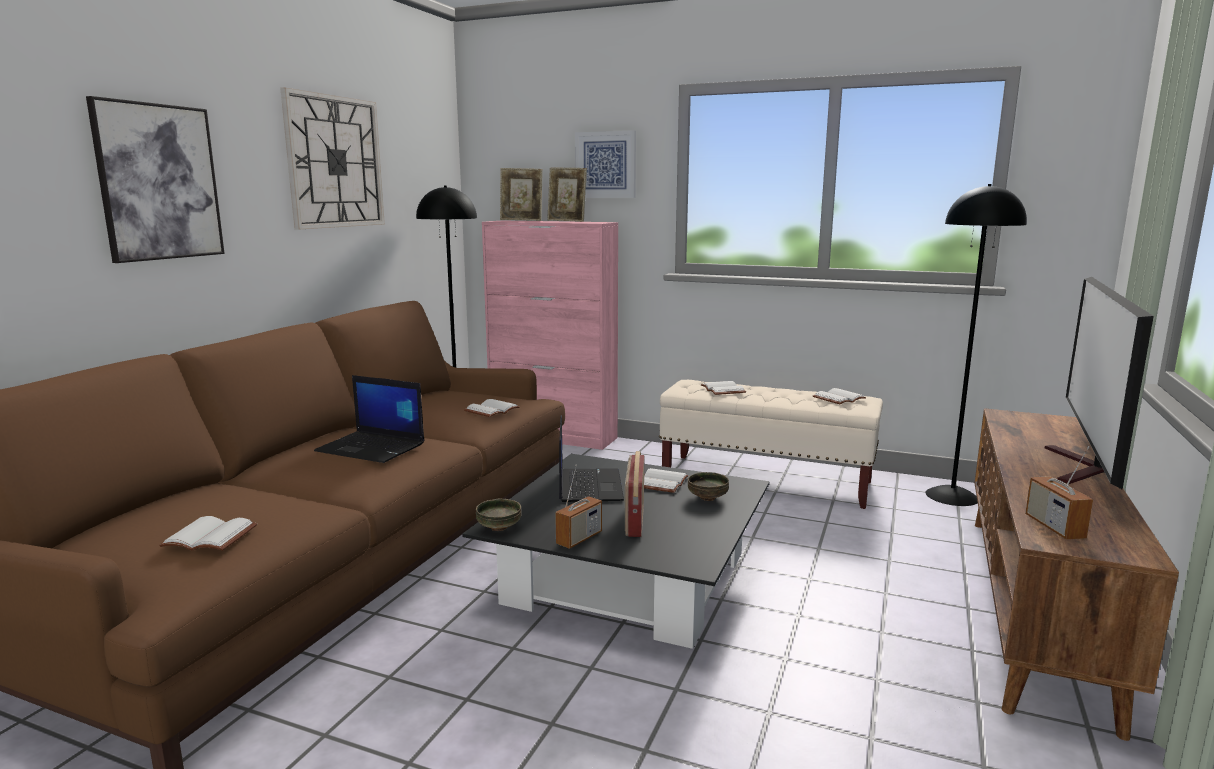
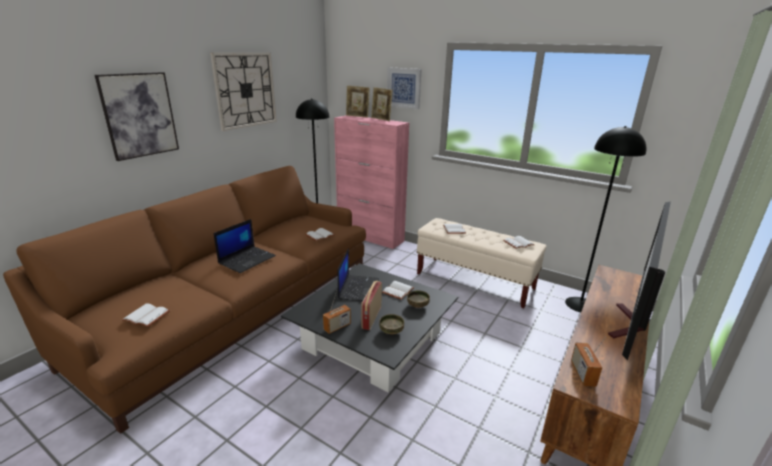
camera: 10 degrees right, 10 degrees up
(372, 448) = (247, 259): laptop -> laptop turned 90 degrees counterclockwise
(499, 527) = (300, 314): bowl -> bowl (391, 331)

